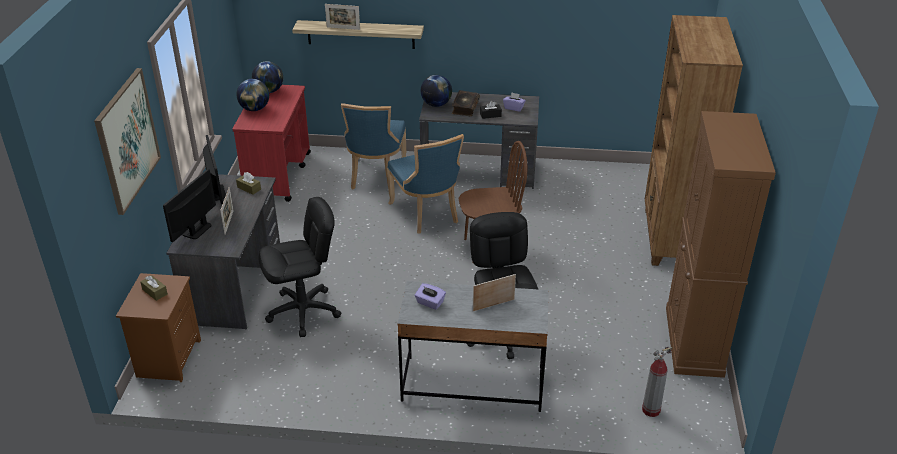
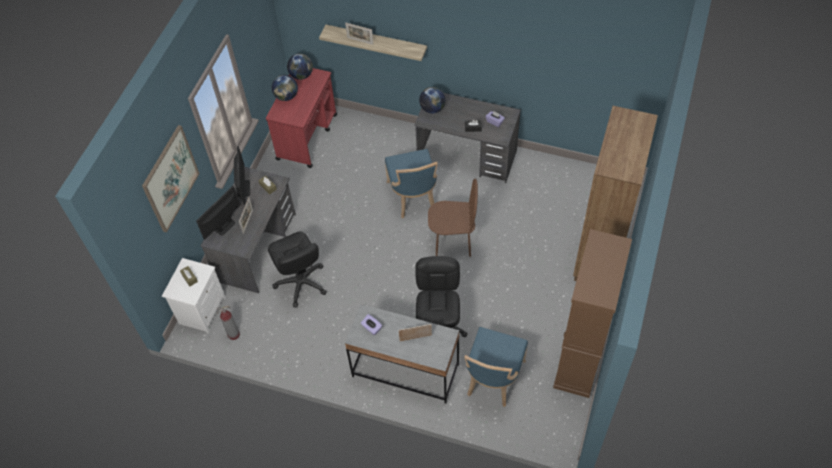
camera: 15 degrees right, 20 degrees up
(168, 358) = (202, 310): brown nightstand -> white nightstand
(303, 311) = (301, 283): black office chair -> black office chair turned 75 degrees clockwise
(376, 176) = (383, 149): blue chair -> blue chair (493, 379)
(464, 107) = (454, 116): book -> none
(651, 410) = (524, 416): fire extinguisher -> fire extinguisher (233, 334)

